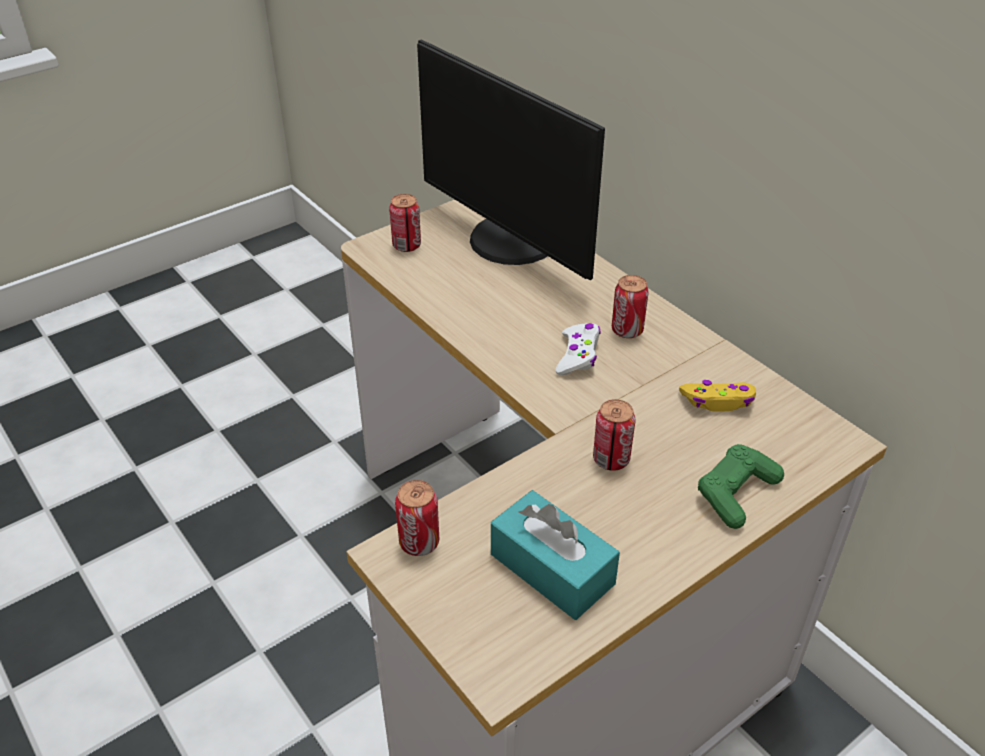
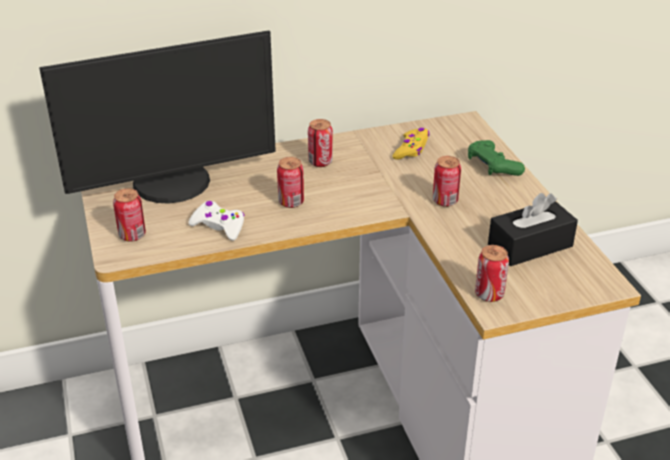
camera: 70 degrees left, 5 degrees down
(526, 330) = (291, 202): none -> can
(552, 569) = (530, 245): turquoise tissue box -> black tissue box
(578, 355) = (334, 187): white game controller -> white game controller (219, 226)

